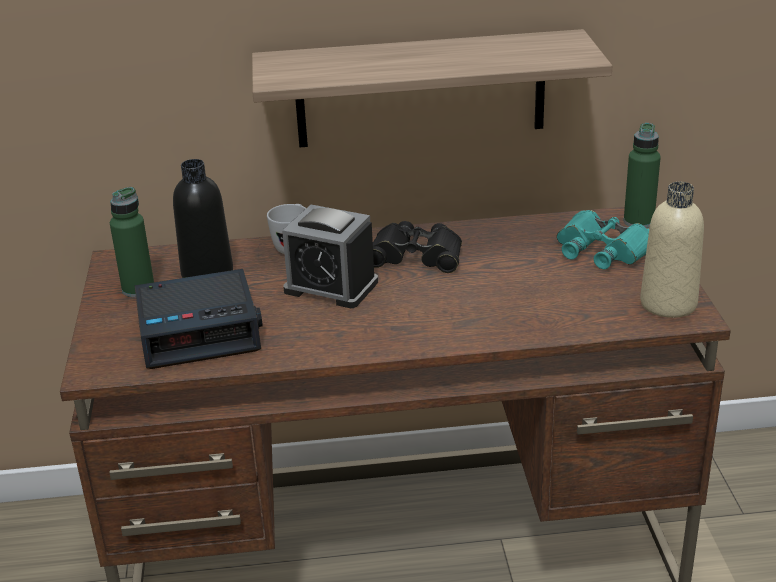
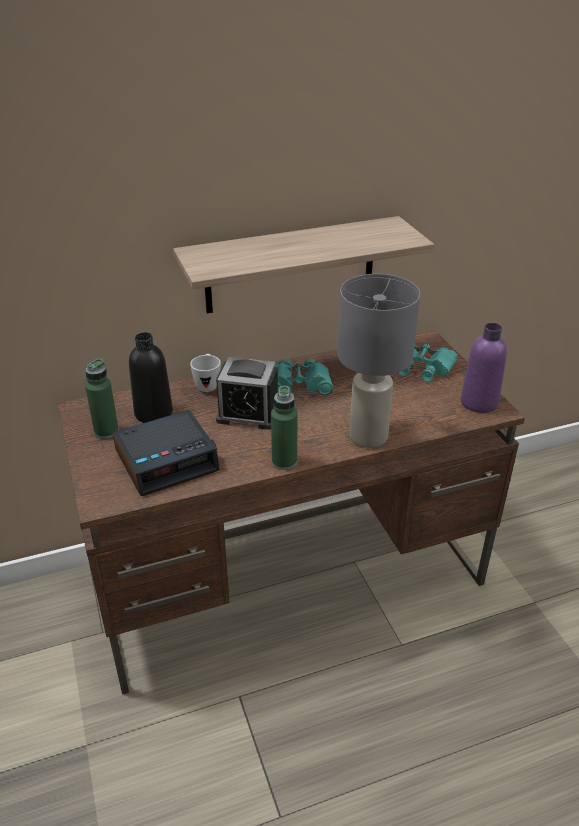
camera: 15 degrees left, 5 degrees up
(416, 256) = (298, 384): black binoculars -> turquoise binoculars
(483, 330) = (367, 436): none -> grey table lamp
(638, 221) = (435, 343): green bottle -> green bottle (284, 461)
(668, 304) = (479, 402): beige bottle -> purple bottle

